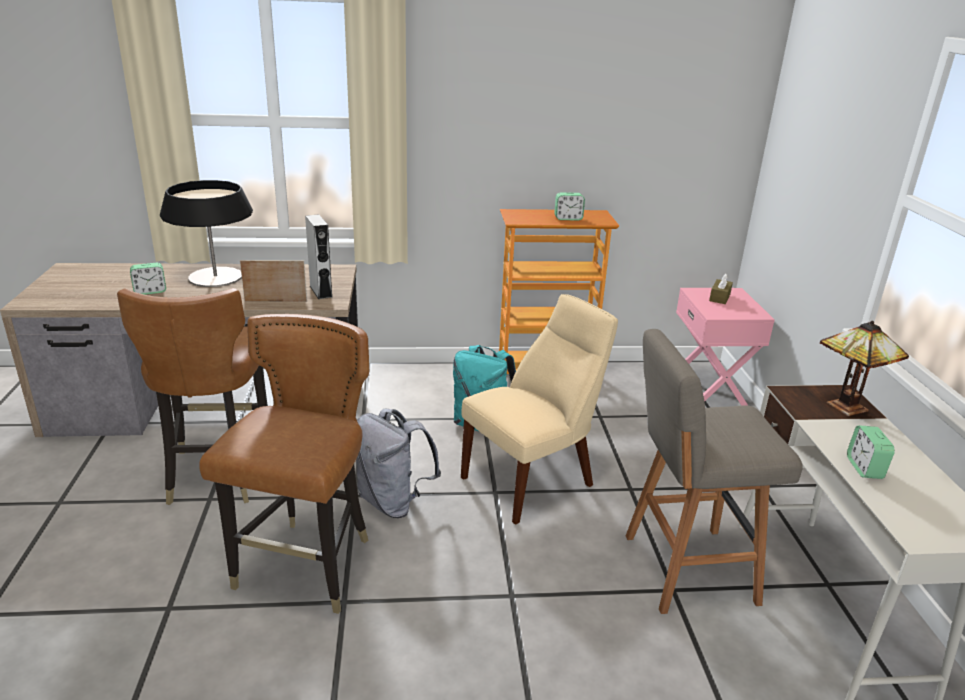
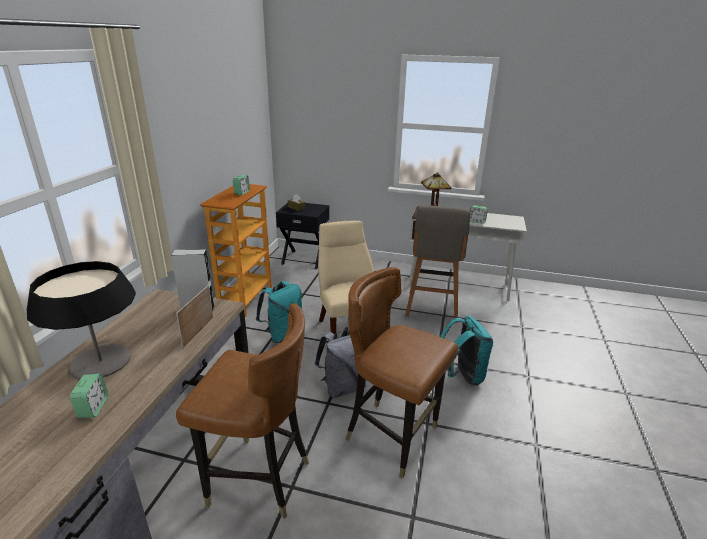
camera: 70 degrees left, 0 degrees up
(484, 636) = (462, 375): none -> turquoise backpack
(708, 392) = (305, 259): pink nightstand -> black nightstand

